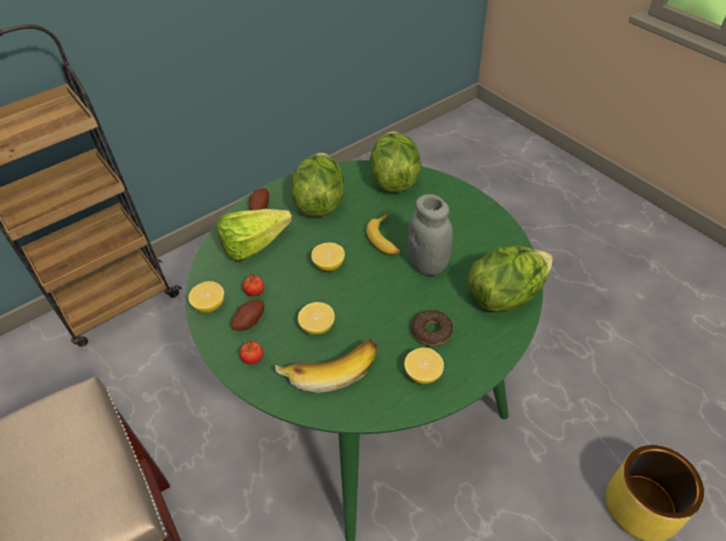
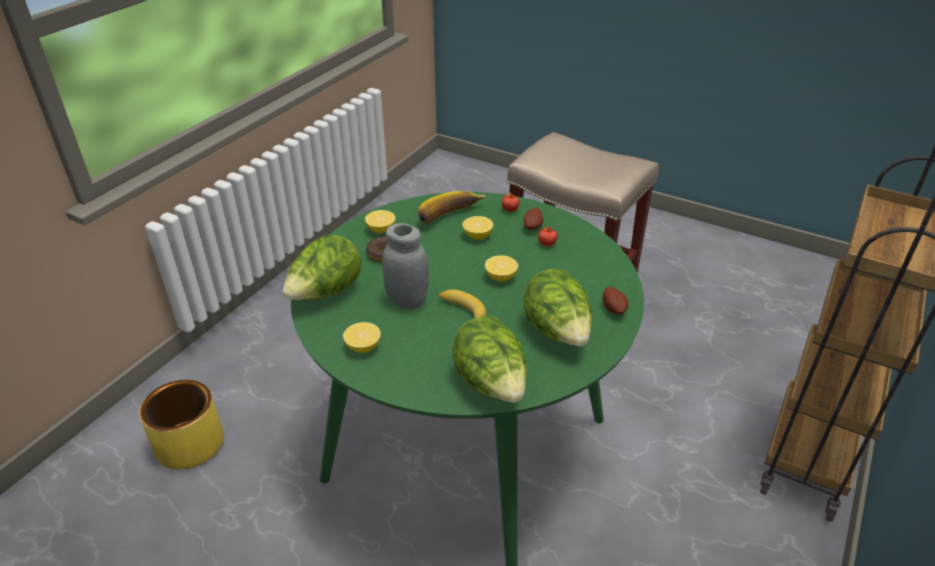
camera: 155 degrees right, 10 degrees down
(209, 305) = (574, 228): lemon -> lemon (363, 347)
(260, 245) = (578, 277): lettuce -> none

